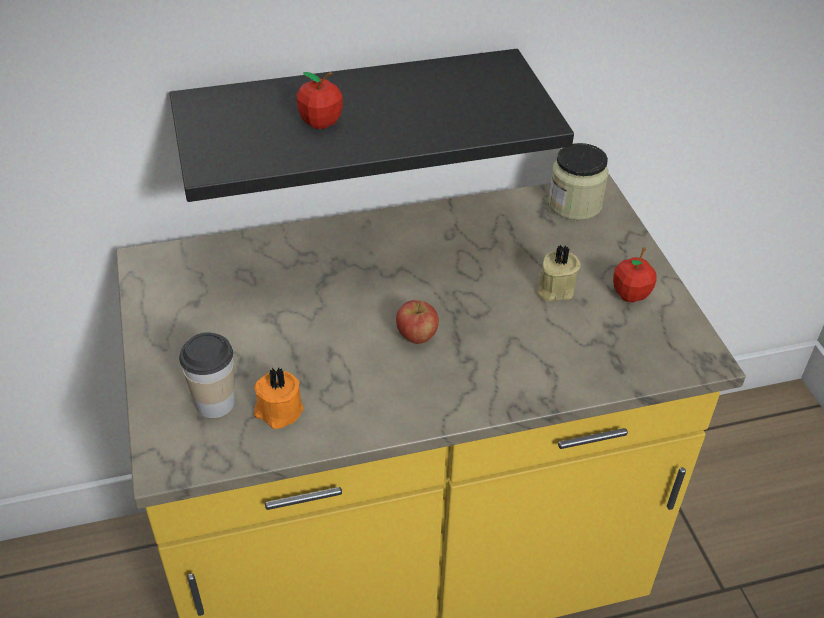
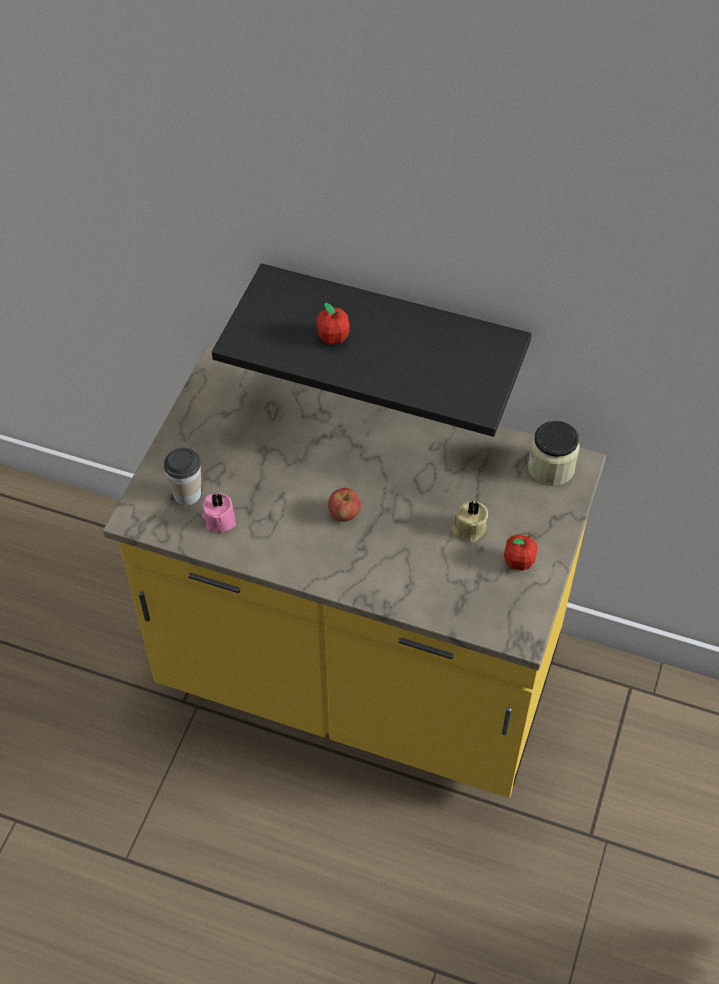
camera: 35 degrees right, 10 degrees up
(278, 411) = (219, 520): orange candle -> pink candle

